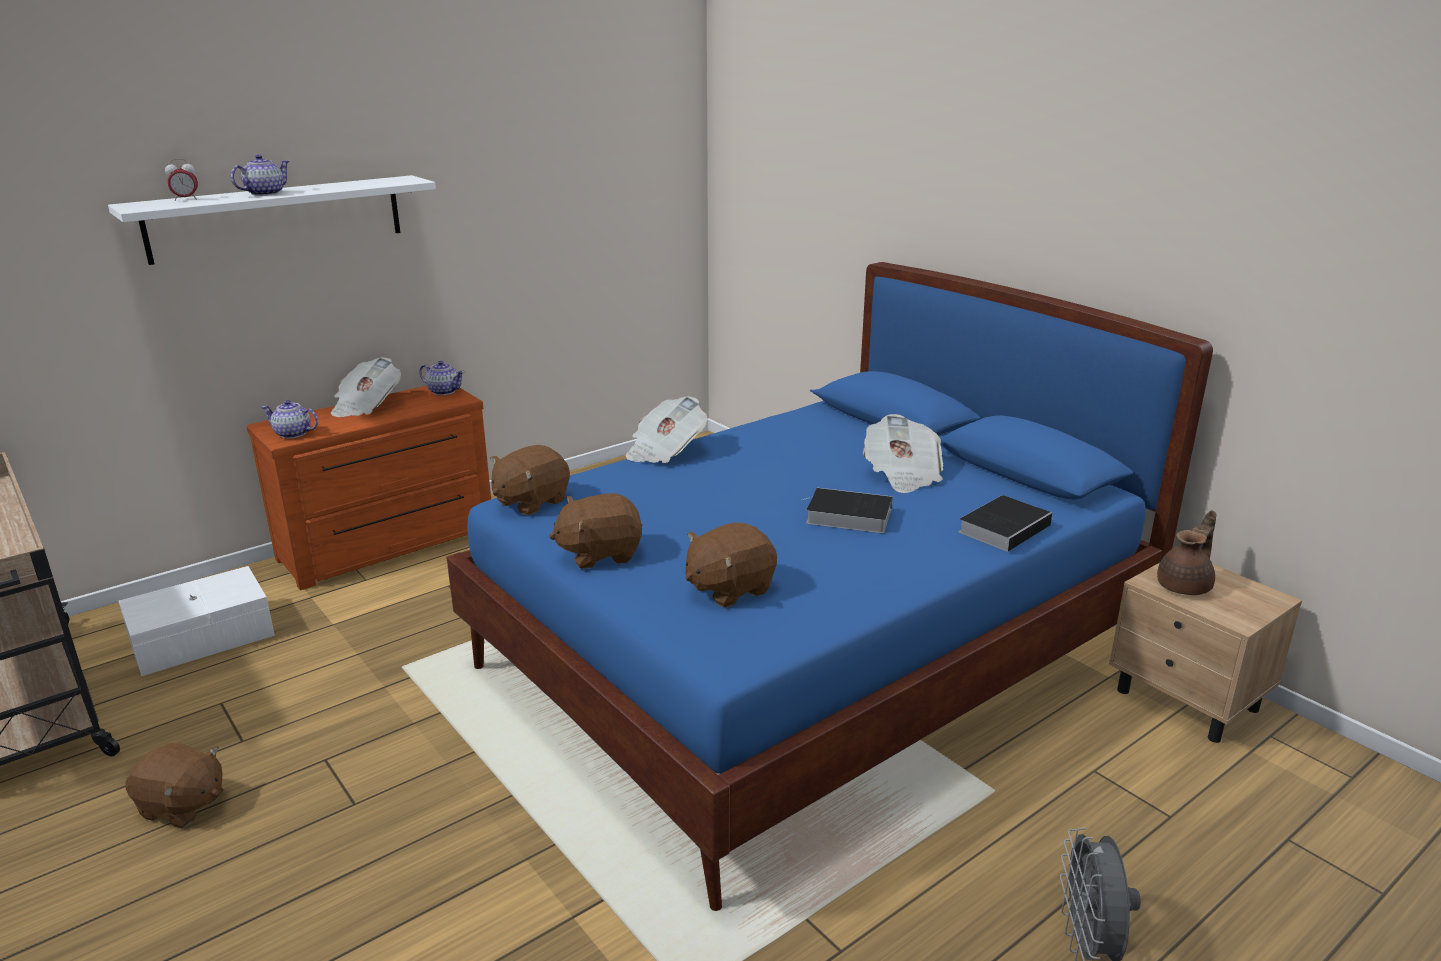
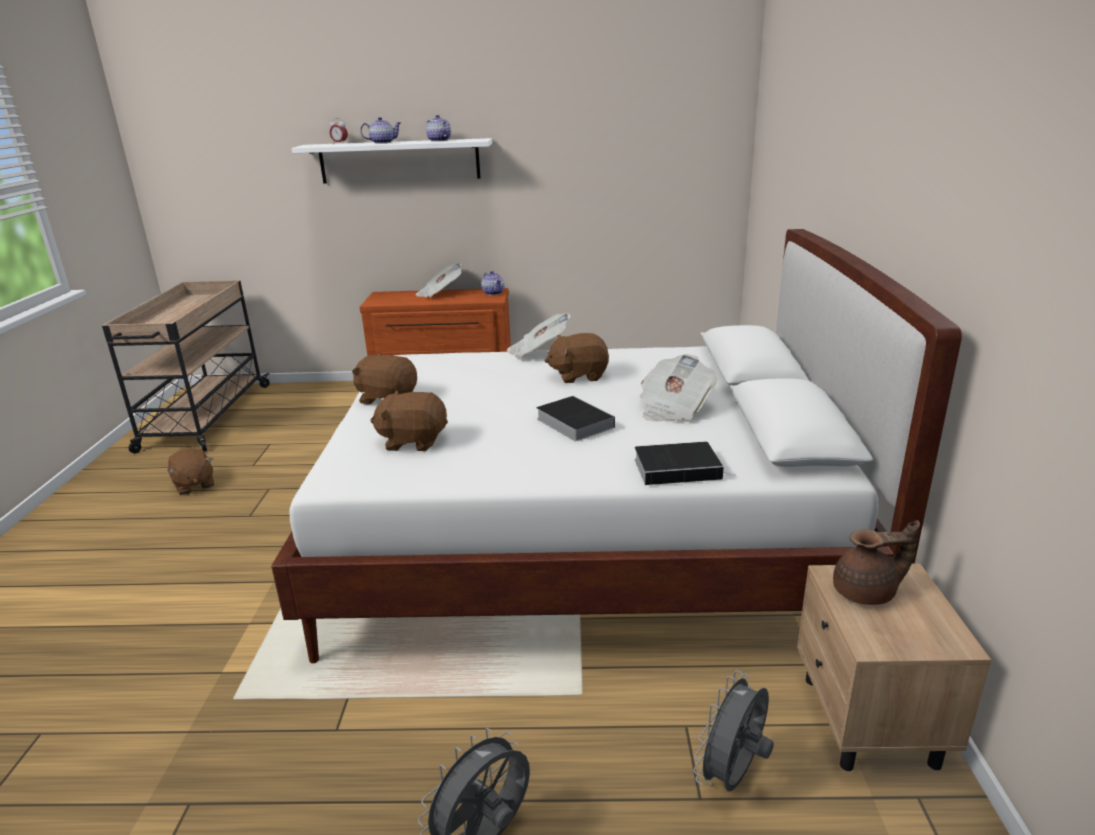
camera: 40 degrees right, 0 degrees up
(200, 637) = (305, 409): white storage box -> none
(293, 434) = (382, 300): teapot -> teapot (439, 141)
(531, 502) = (410, 360): brown plush toy -> brown plush toy (578, 375)
(811, 659) = (585, 544): blue bed -> white bed
(1167, 788) = (733, 776): none -> grey fan

